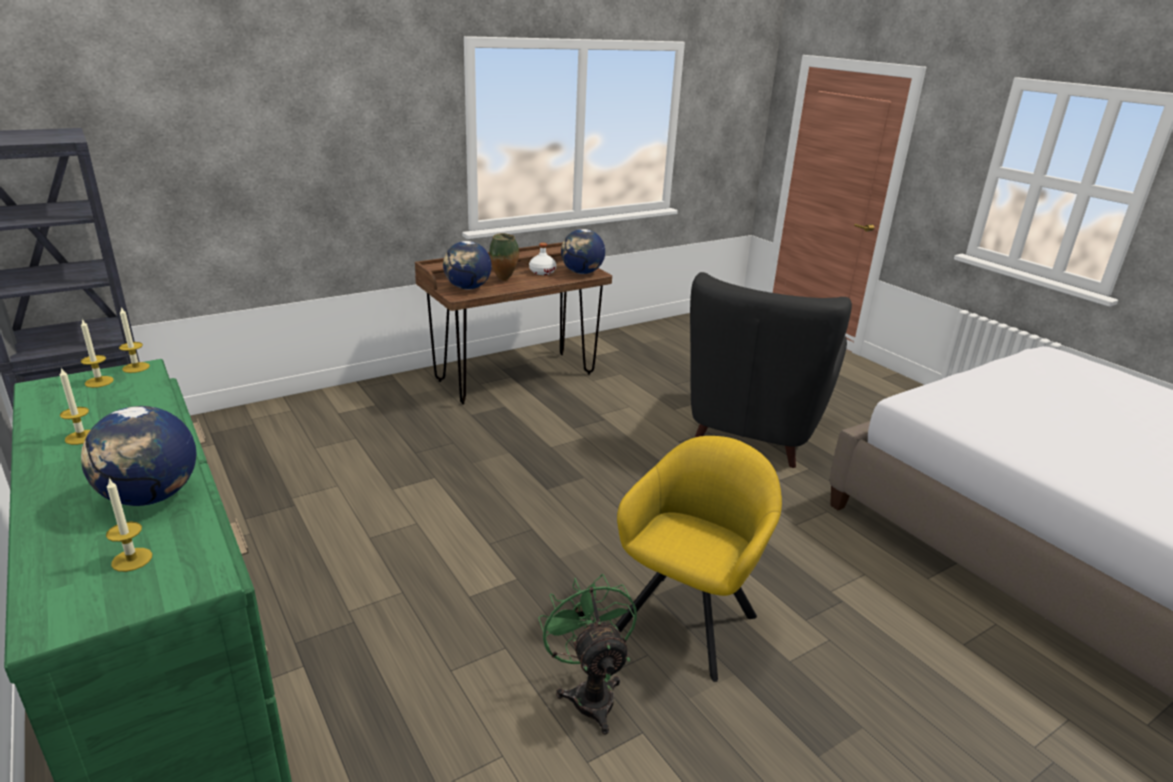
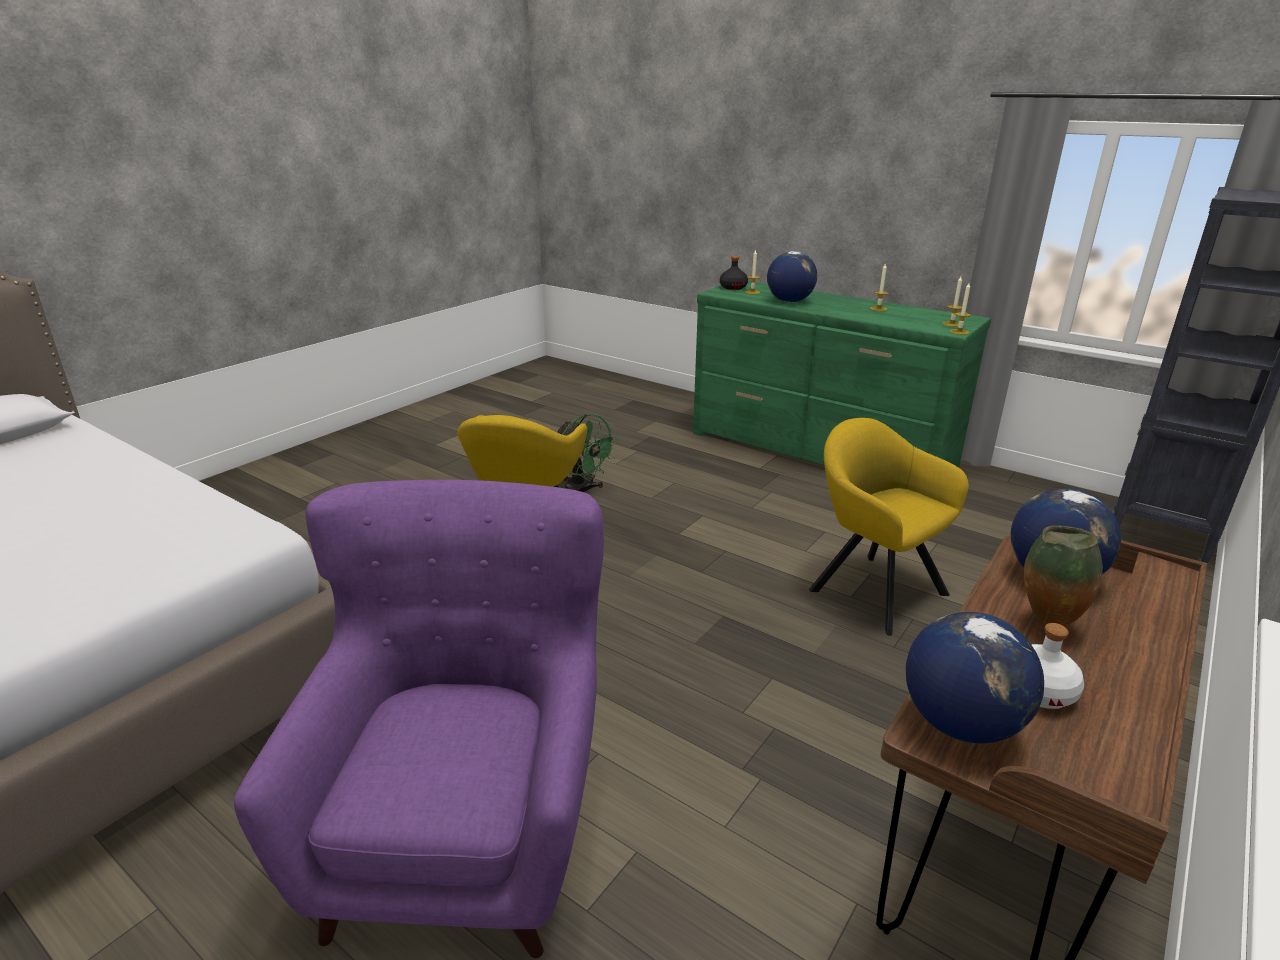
camera: 160 degrees right, 0 degrees up
(120, 601) = (733, 287): none -> black bottle
(410, 478) = (872, 588): none -> yellow armchair
(754, 432) = (464, 830): black armchair -> purple armchair

